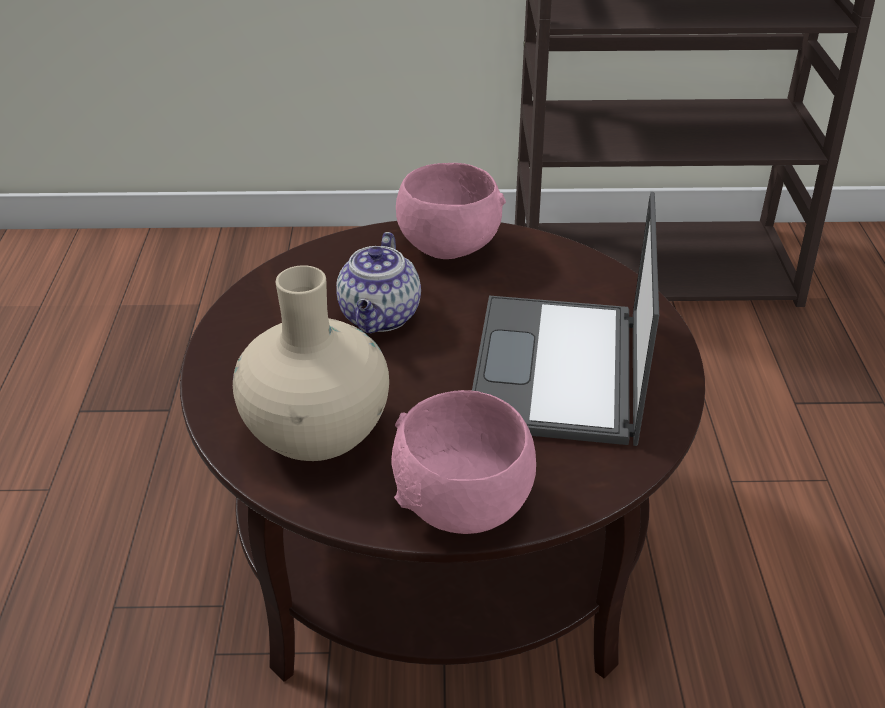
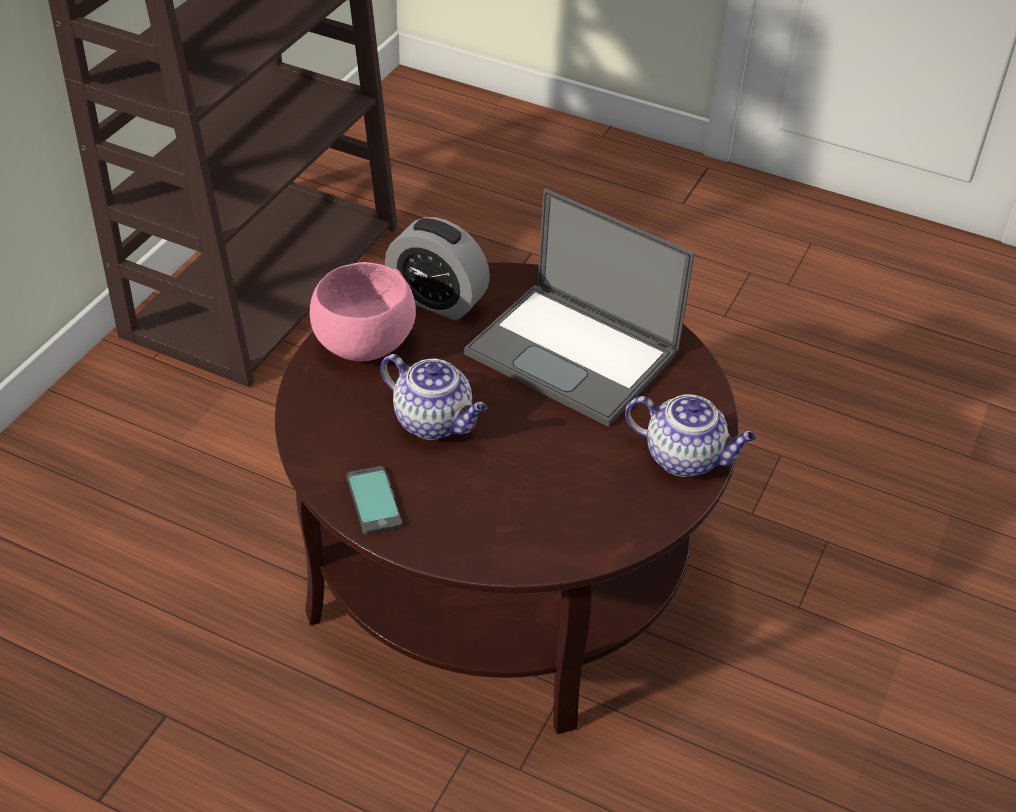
camera: 65 degrees left, 5 degrees up
(253, 318) = (374, 501): none -> phone
(316, 432) = (558, 509): beige vase -> none
(465, 505) = (685, 458): pink bowl -> teapot
(549, 264) = (437, 300): none -> alarm clock

